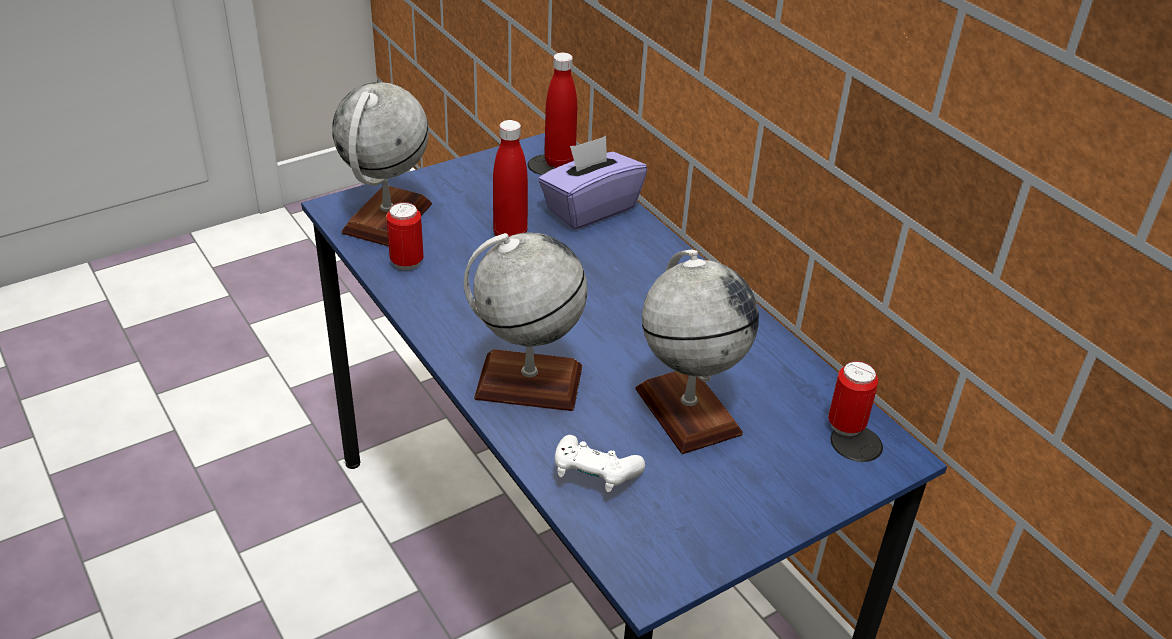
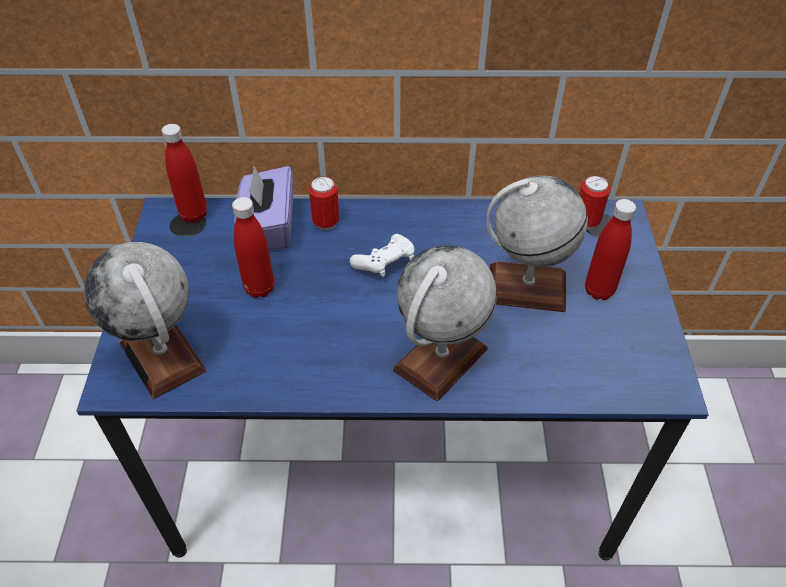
camera: 55 degrees left, 10 degrees up
(407, 262) = (235, 370): can -> can (326, 222)
(594, 476) = (559, 368): white game controller -> white game controller (385, 264)
(743, 472) = (599, 290): none -> red bottle

